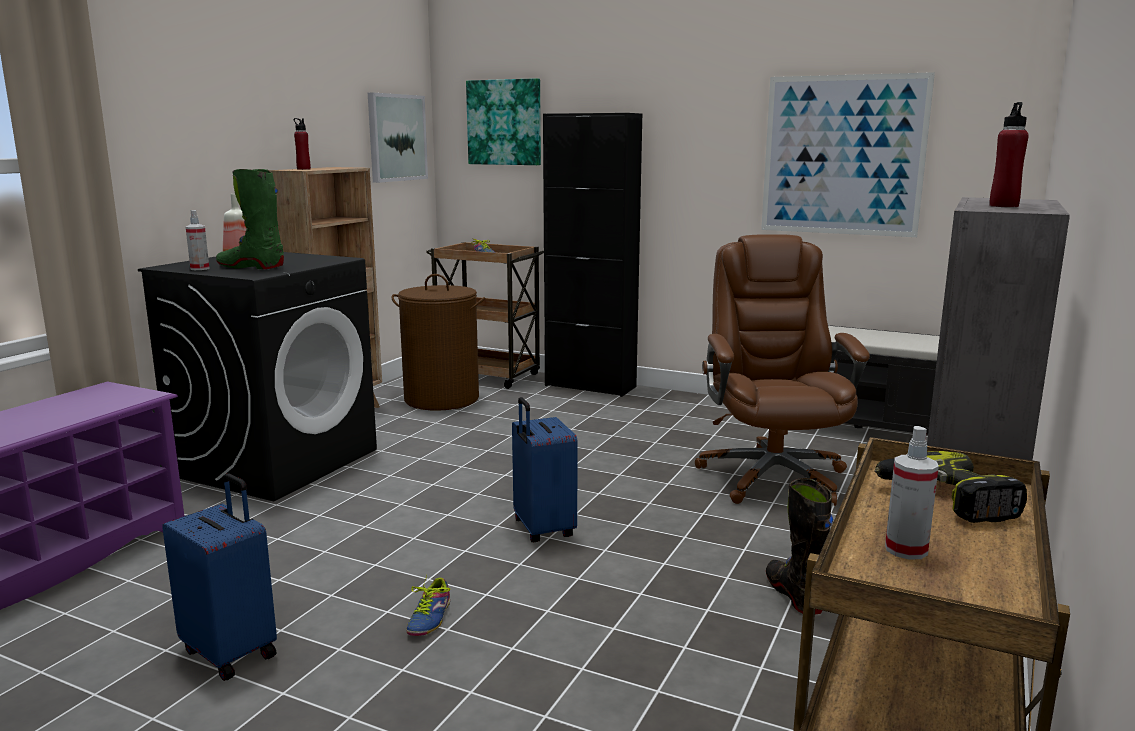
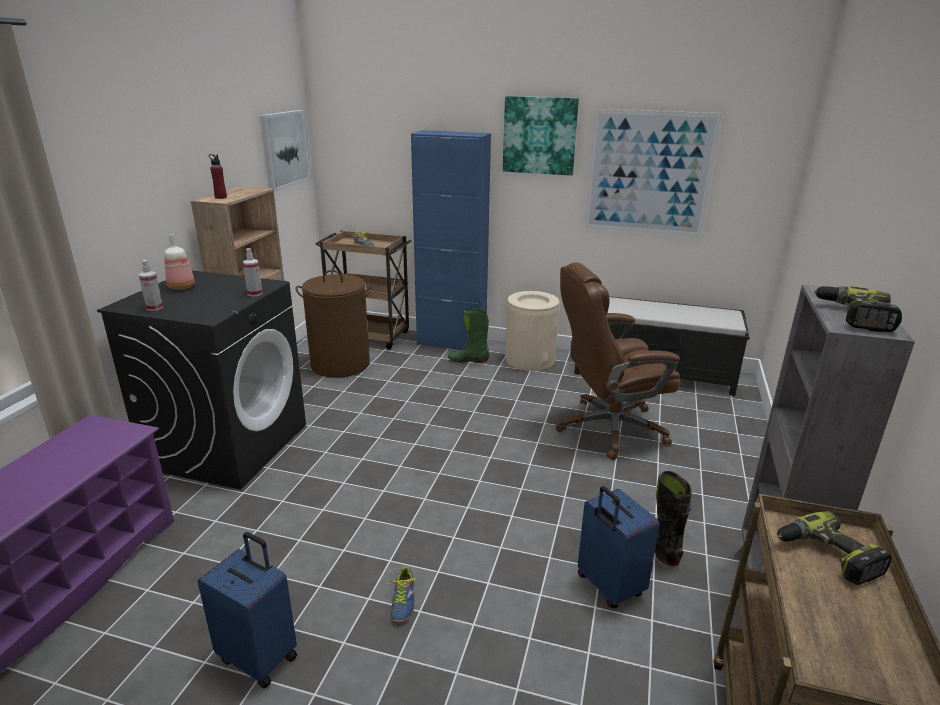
camera: 10 degrees left, 10 degrees up
(251, 267) = (199, 302): green boot -> green boot (468, 360)
(504, 122) = (373, 133): picture -> picture (540, 135)
(542, 529) = (459, 499): blue suitcase -> blue suitcase (608, 586)
(590, 386) = (451, 343): black cabinet -> blue cabinet
(689, 405) = (530, 359): none -> beige trash can
(772, 476) = (608, 429): brown office chair -> brown office chair turned 90 degrees counterclockwise
(906, 550) = (827, 623): spray bottle -> spray bottle (255, 294)
(1003, 206) = (854, 317): red bottle -> power drill

